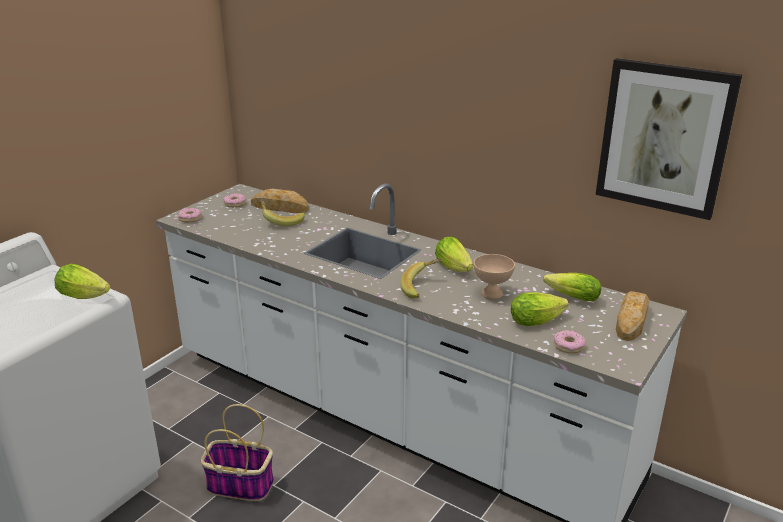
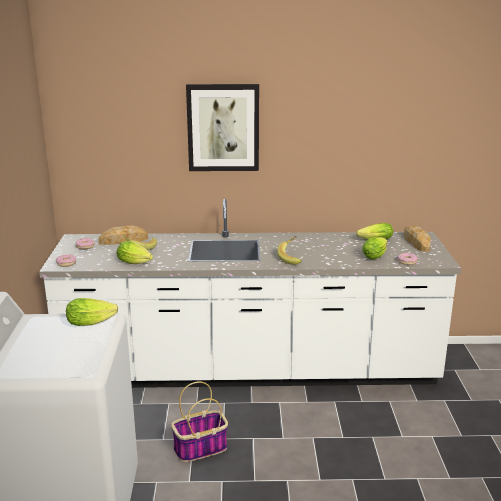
camera: 35 degrees left, 5 degrees down
(455, 268) = (293, 244): lettuce -> lettuce (135, 262)
(491, 294) = (333, 250): beige bowl -> none
(664, 138) = (409, 130): picture -> picture (223, 127)

